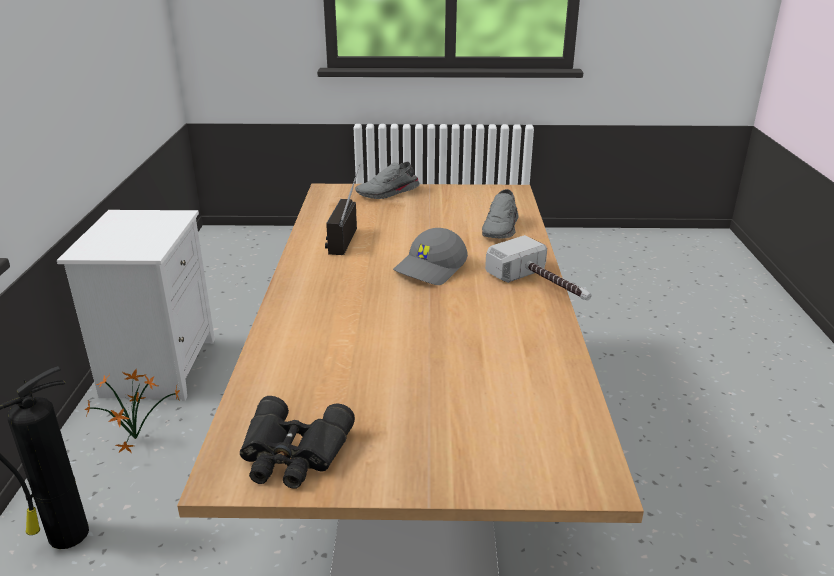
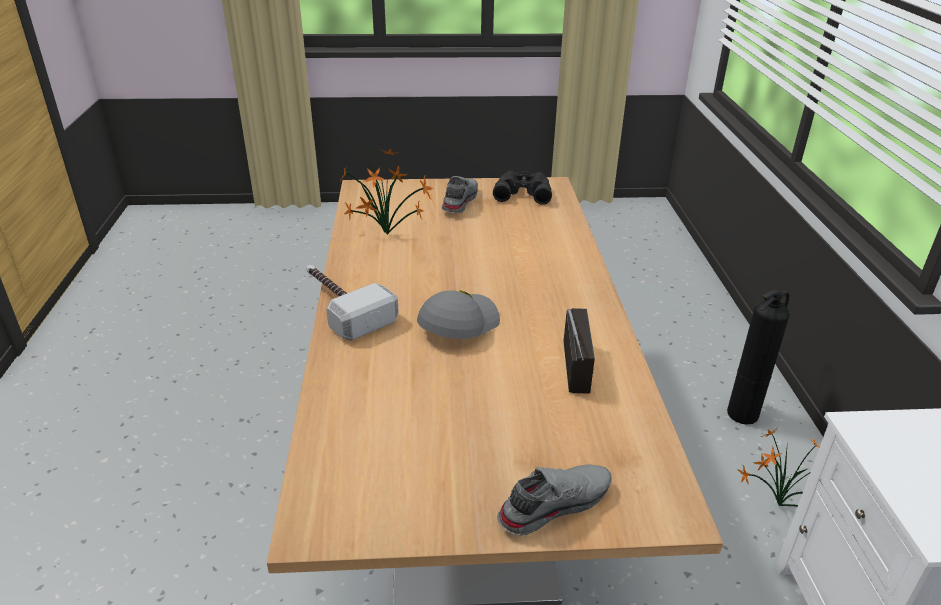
camera: 175 degrees right, 5 degrees up
(502, 228) = (361, 402): grey shoe -> grey shoe (458, 201)
(515, 367) = (389, 235): none -> potted plant

